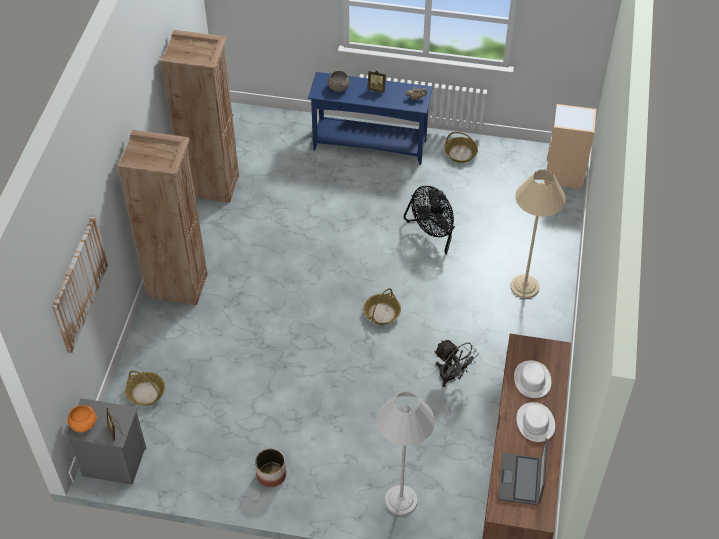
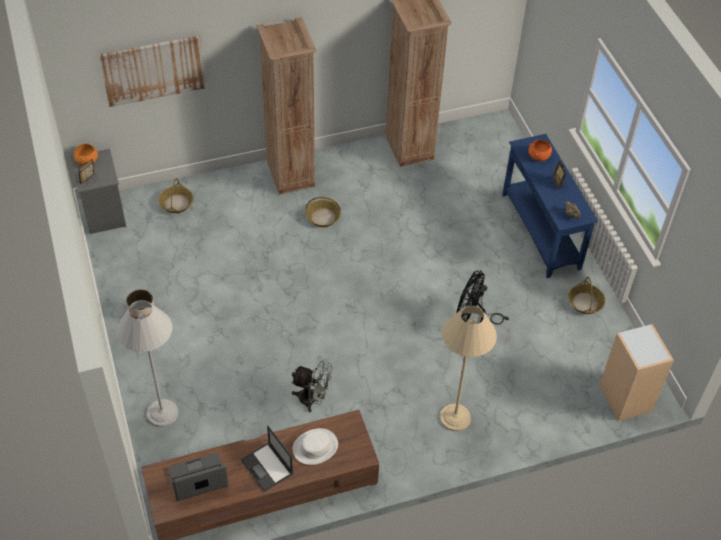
camera: 60 degrees right, 0 degrees up
(338, 88) = (538, 156): grey bowl -> orange bowl
(382, 313) = (351, 320): basket -> basket (323, 217)
(451, 377) = (312, 399): grey fan -> grey fan turned 90 degrees counterclockwise
(535, 422) = (267, 467): white hat -> laptop

